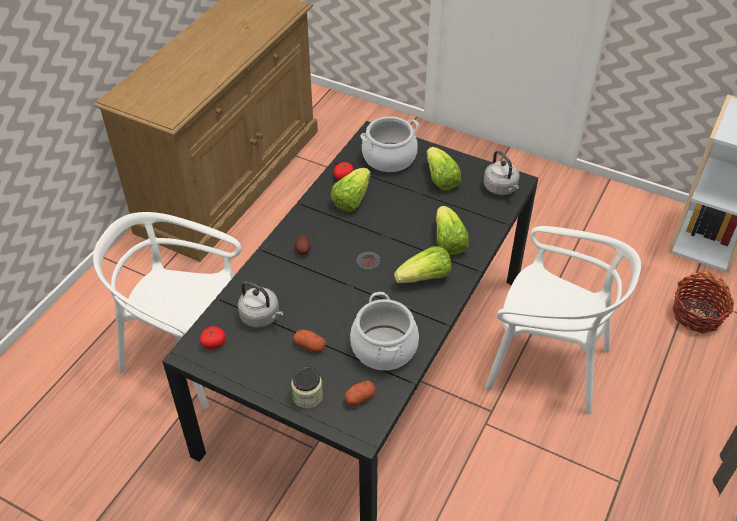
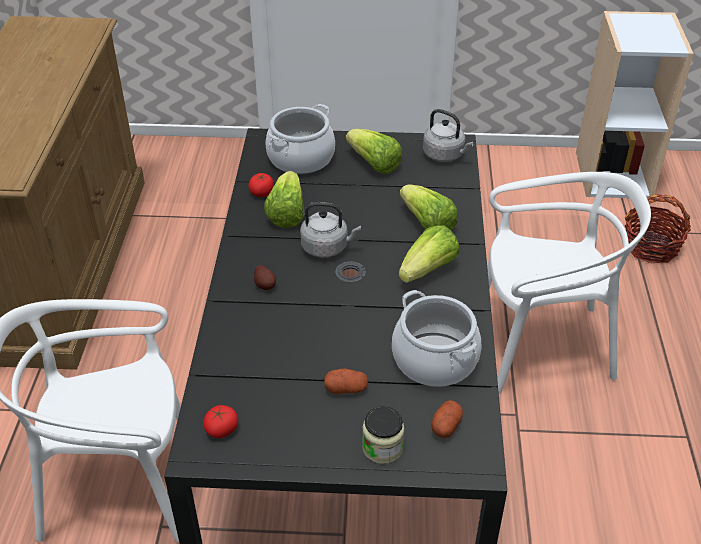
camera: 25 degrees left, 5 degrees down
(261, 317) = (264, 377): grey kettle -> grey kettle (327, 247)

